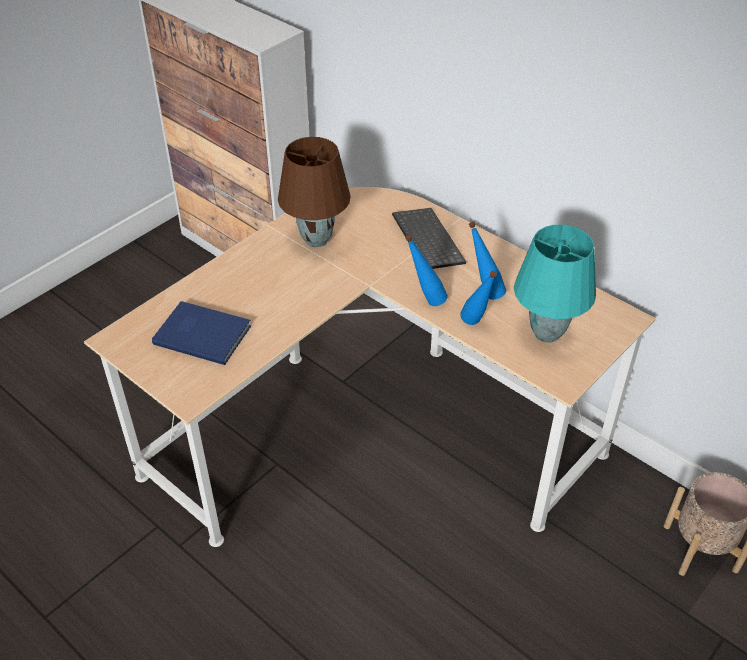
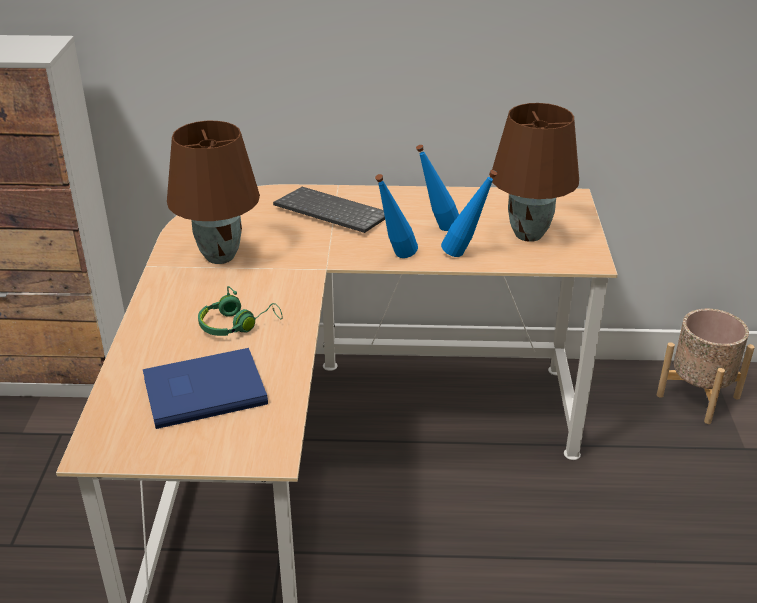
camera: 40 degrees left, 10 degrees down
(270, 298) = (237, 324): none -> green headphones
(546, 333) = (527, 234): turquoise table lamp -> brown table lamp

